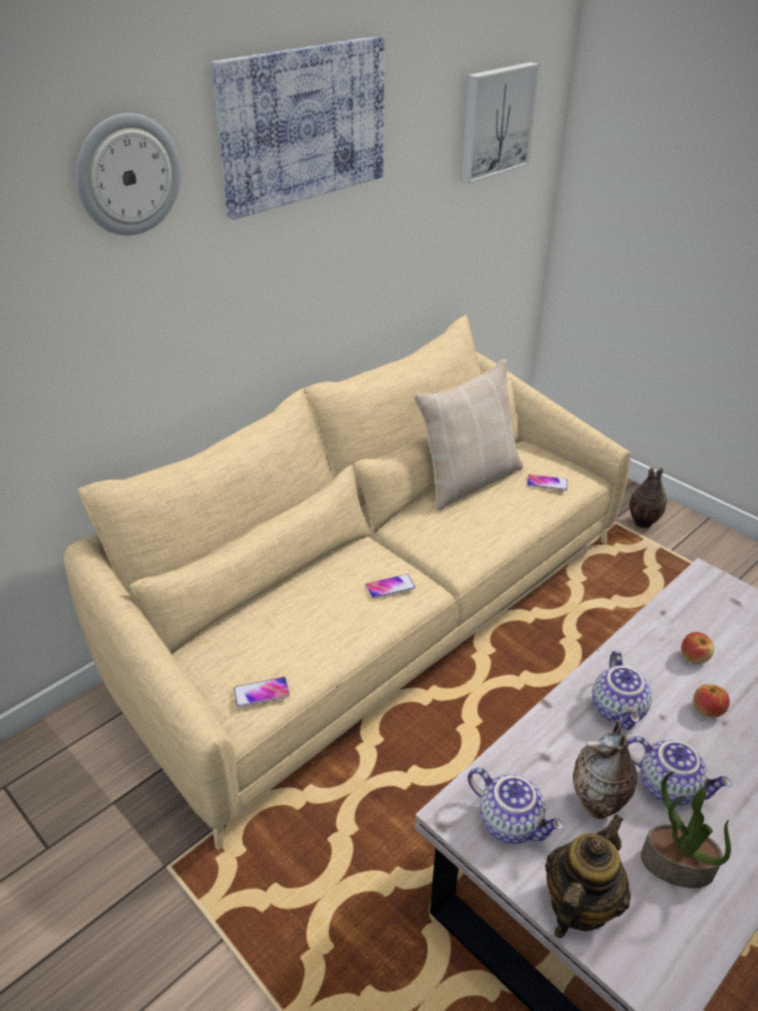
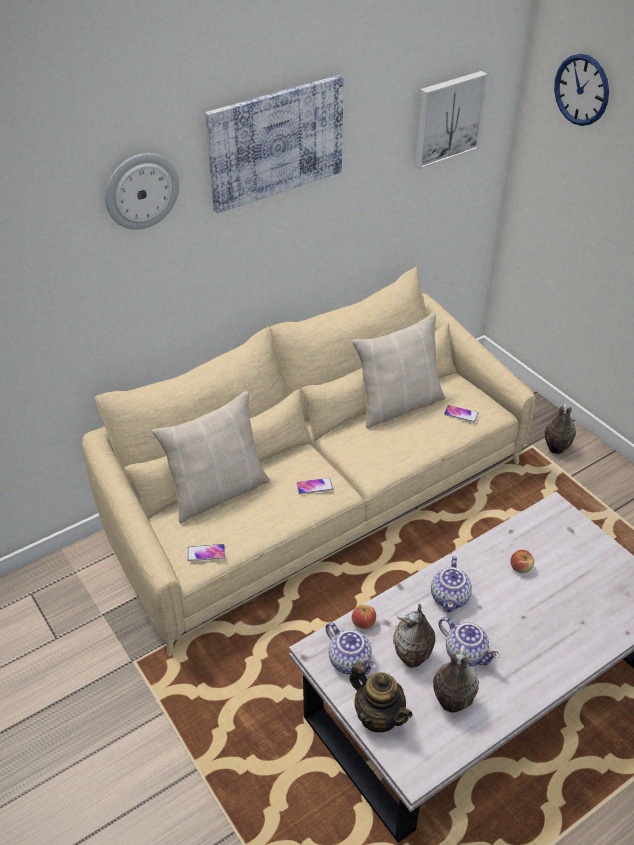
camera: 10 degrees right, 5 degrees up
(261, 608) = (217, 491): none -> beige pillow
(579, 904) = (378, 716): teapot -> teapot turned 90 degrees clockwise
(652, 76) = (581, 90): none -> wall clock
(675, 866) = (450, 703): potted plant -> vase
(707, 709) = (514, 606): apple -> apple (363, 623)

